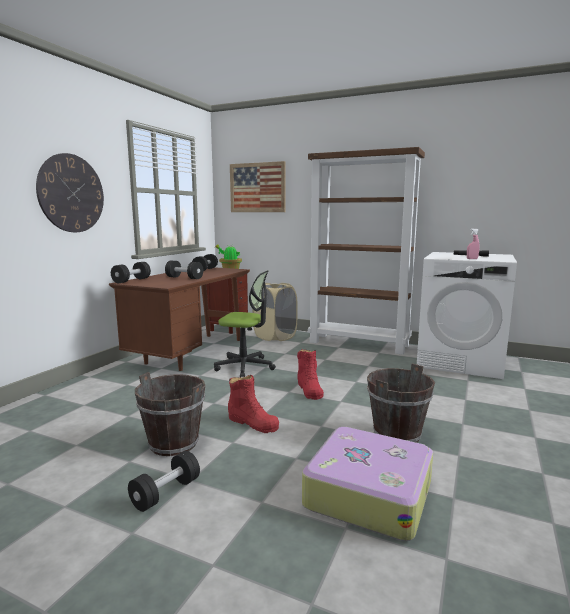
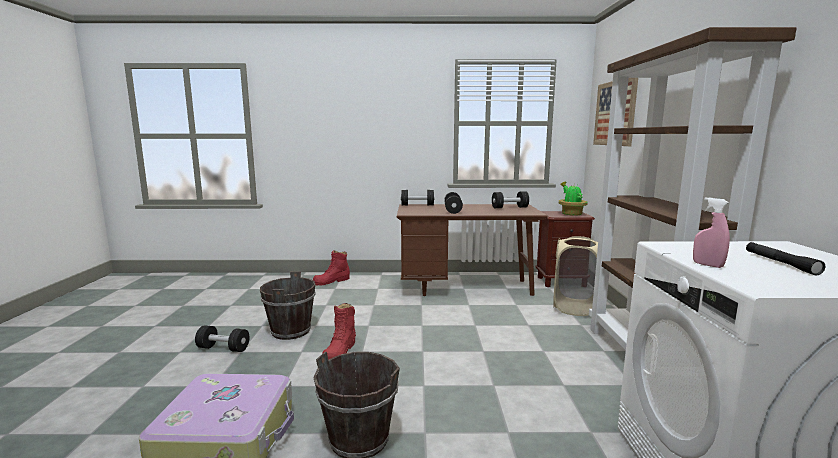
camera: 65 degrees right, 0 degrees up
(71, 193) = (387, 129): wall clock -> none
(245, 367) = (463, 316): office chair -> none
(309, 390) = (437, 361): red boot -> red boot (332, 281)

